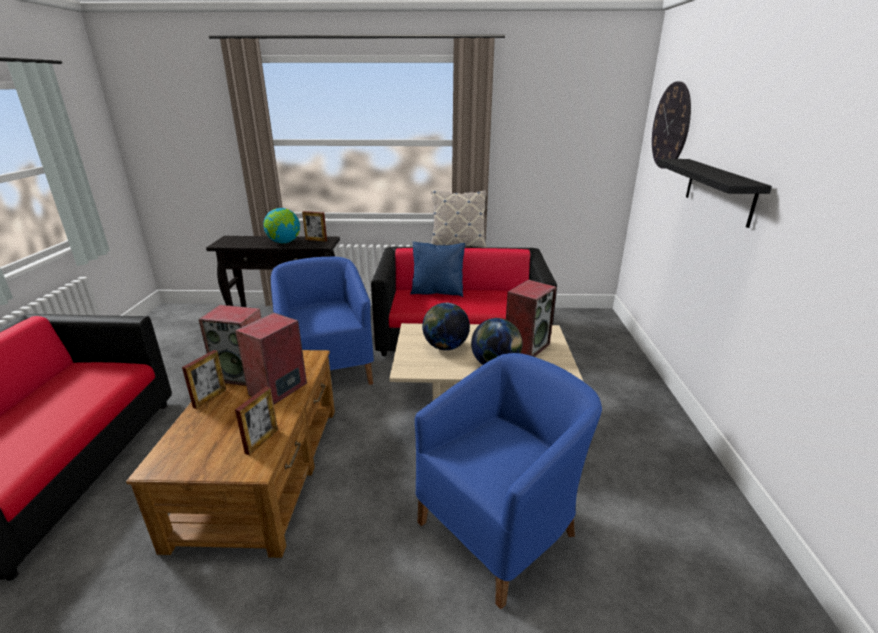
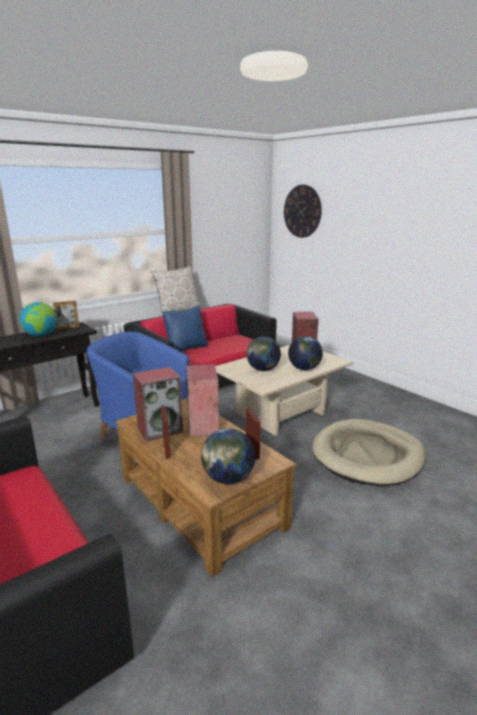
camera: 40 degrees left, 5 degrees down
(188, 460) = (228, 479): none -> globe
(501, 528) = (367, 455): blue armchair -> beige dog bed
(719, 190) = (360, 243): black shelf -> none

